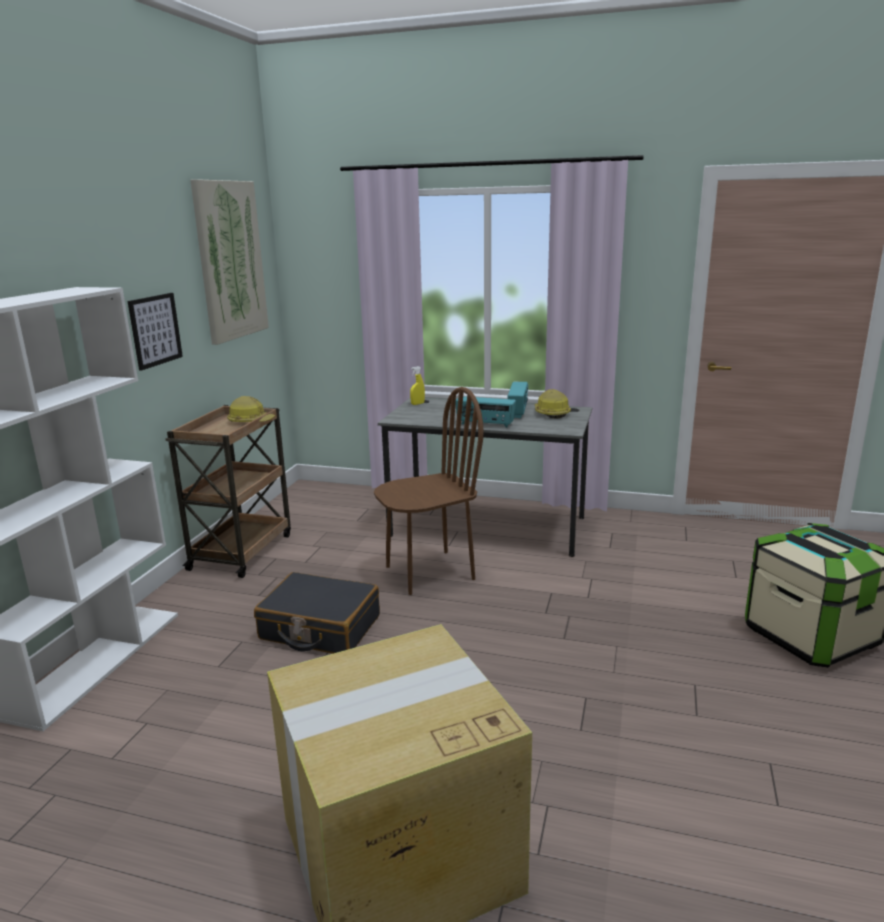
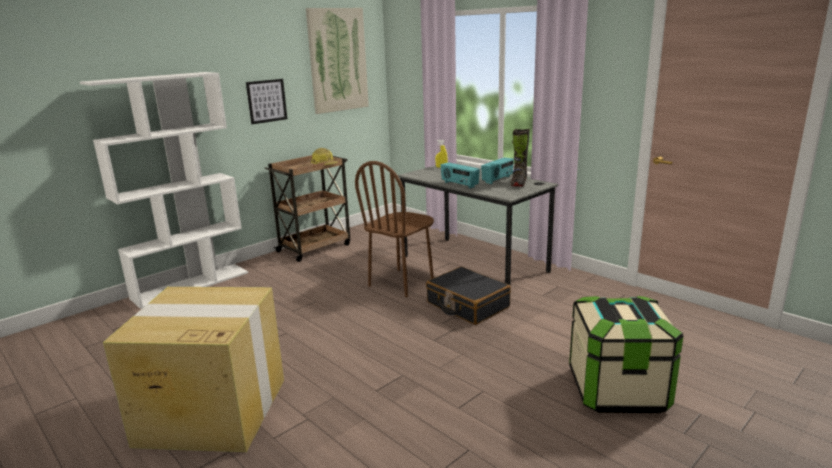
camera: 30 degrees right, 0 degrees up
(320, 628) = (305, 297): black suitcase -> black suitcase (467, 305)
(429, 572) = (401, 282): brown chair -> brown chair turned 120 degrees clockwise
(551, 413) = (518, 183): hard hat -> black boot

